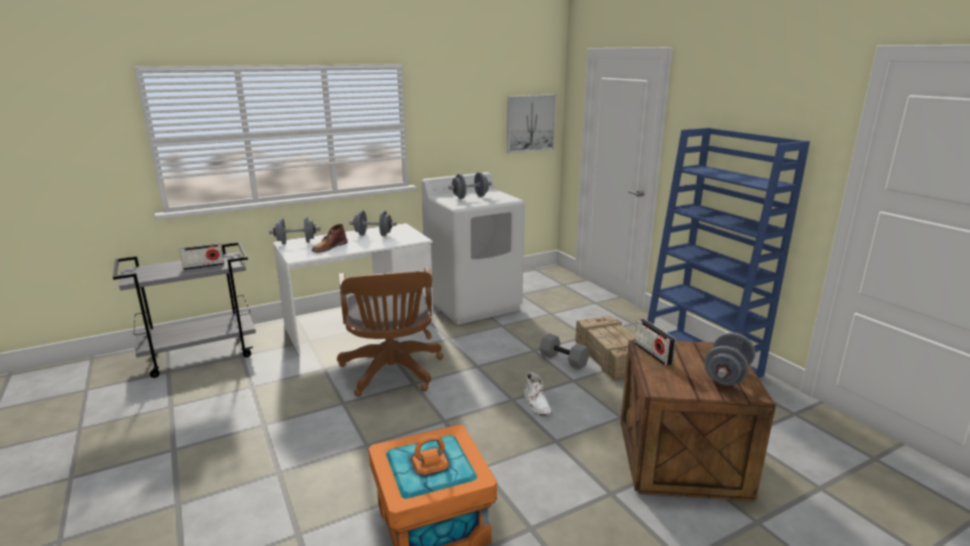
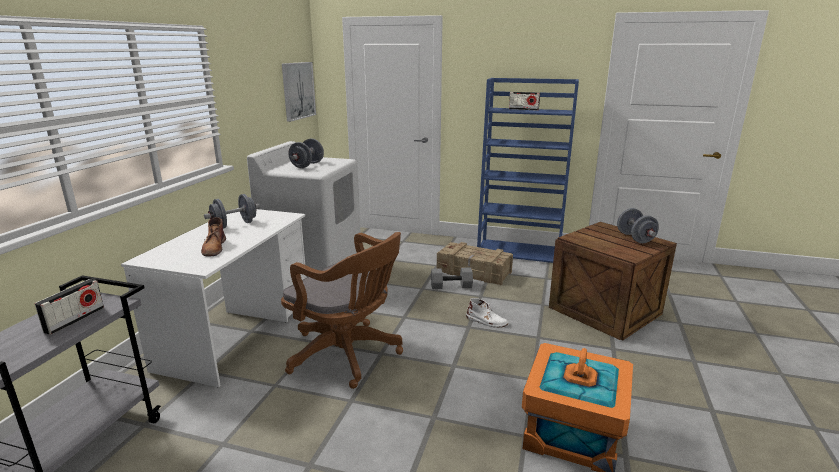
camera: 45 degrees left, 0 degrees up
(296, 242) = (159, 255): grey dumbbell -> none
(653, 353) = (585, 241): radio -> radio (523, 109)

